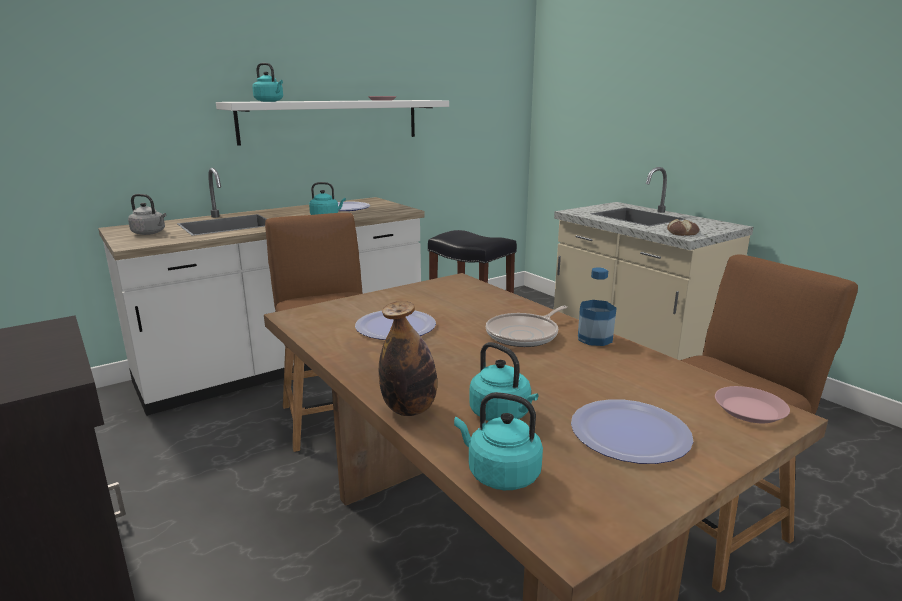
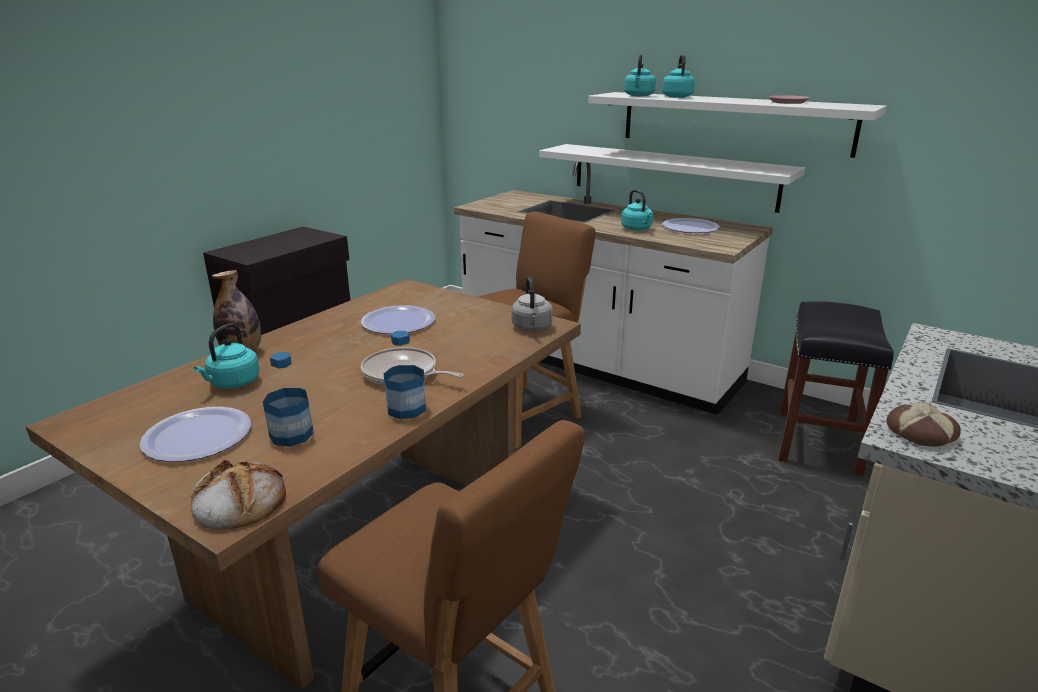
camera: 70 degrees right, 5 degrees up
(150, 233) = (511, 202): grey kettle -> grey kettle (532, 328)
(289, 174) = (672, 176): none -> white shelf
(499, 474) = (147, 392): turquoise kettle -> turquoise kettle (677, 97)
(633, 385) = (291, 435): none -> bottle
(750, 410) = (238, 501): pink plate -> bread

